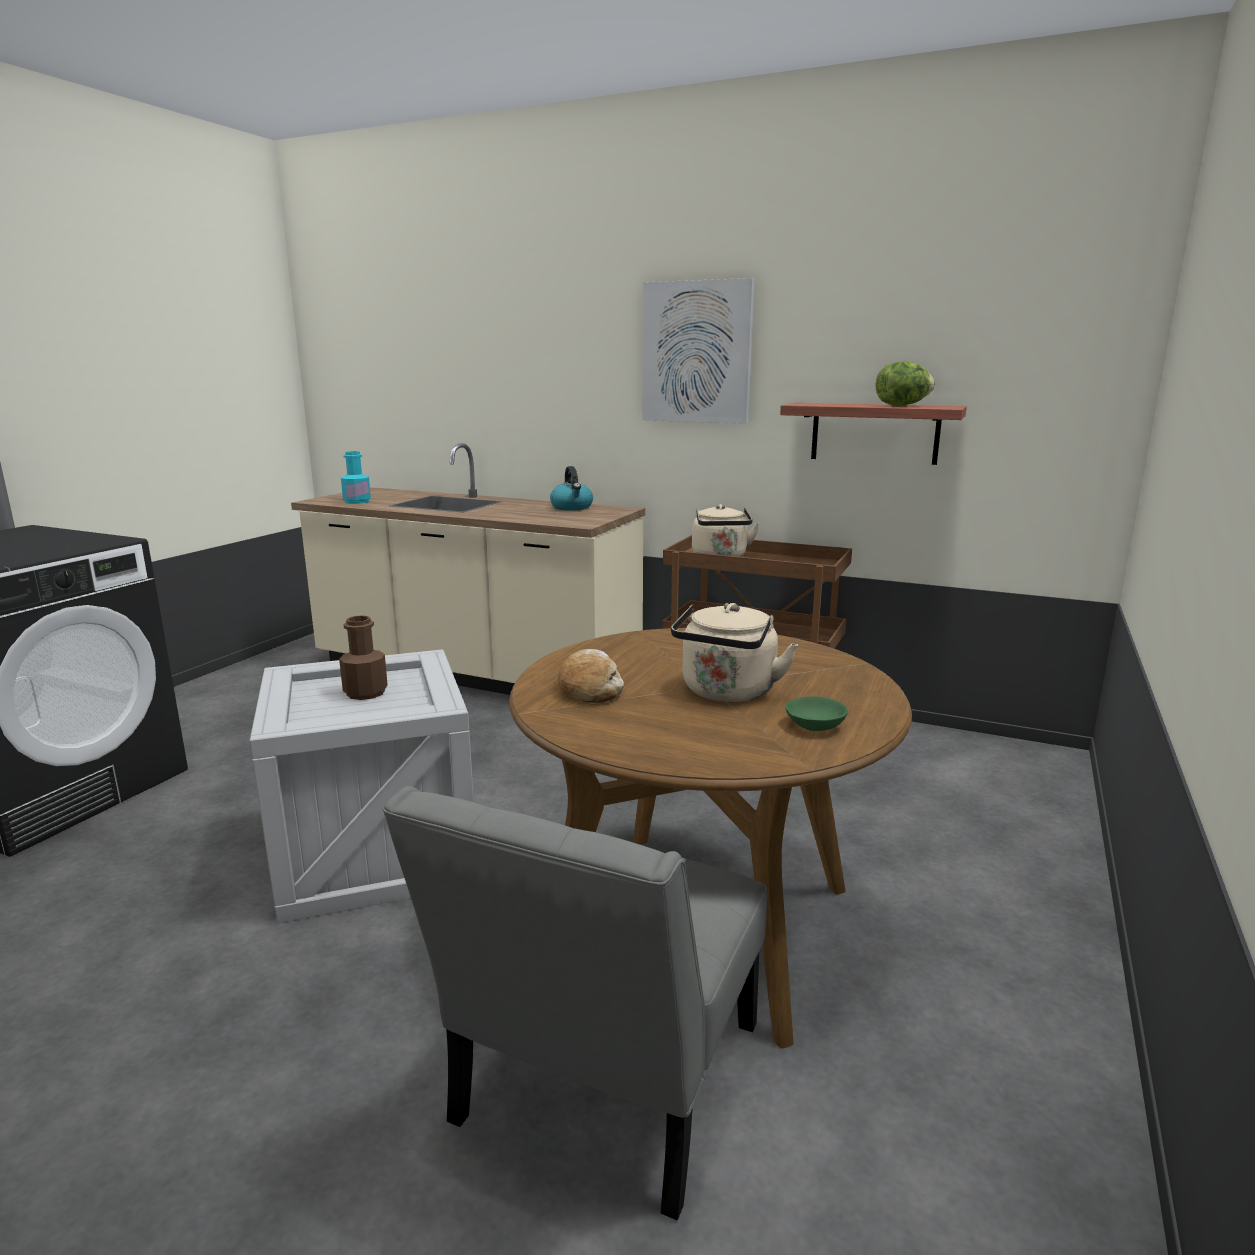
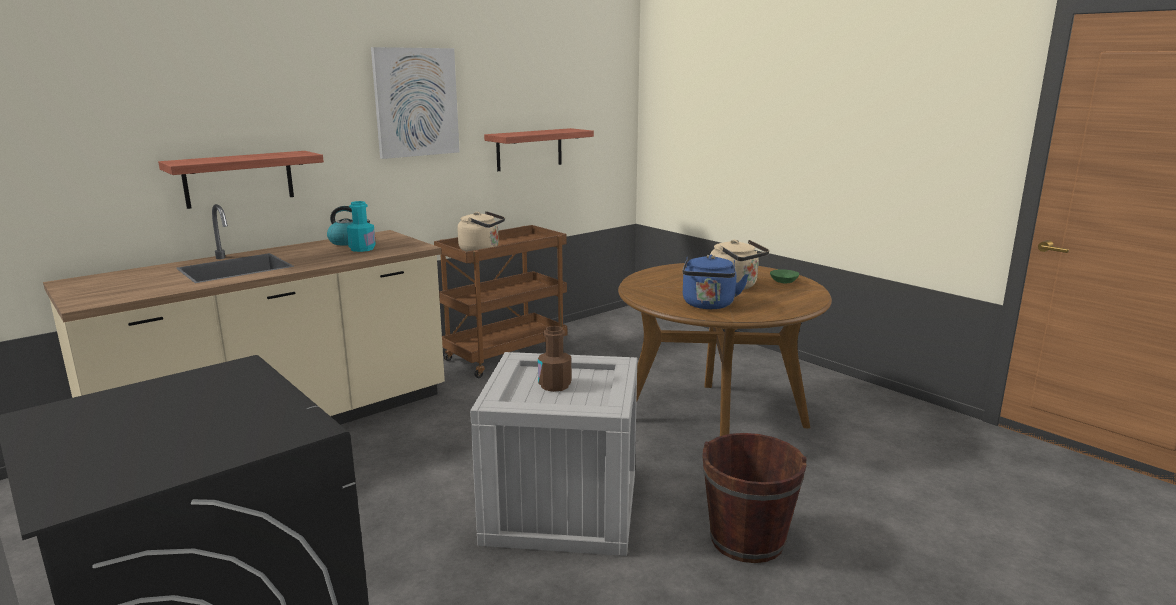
camera: 65 degrees left, 0 degrees up
(333, 1027) = (747, 540): none -> brown bucket
(357, 501) = (138, 290): turquoise bottle -> turquoise bottle (362, 249)
(505, 424) = (239, 179): none -> shelf
(589, 688) = (709, 305): bread -> blue kettle
(602, 1086) = (819, 471): grey chair -> none
(902, 405) = (554, 131): lettuce -> none

